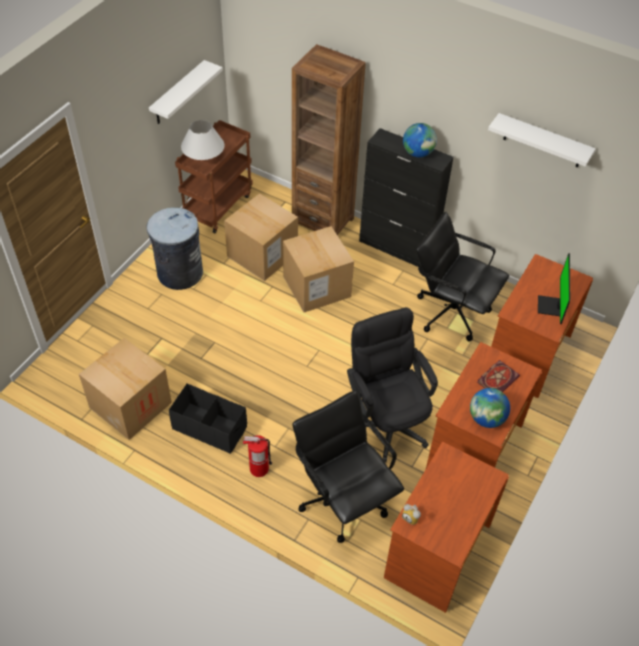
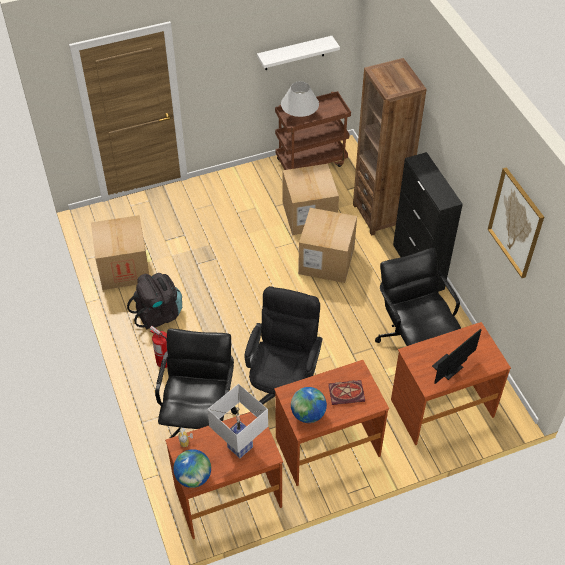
camera: 40 degrees right, 0 degrees up
(179, 273) = (238, 196): grey trash can -> none
(210, 427) = (159, 314): black storage box -> black backpack
(418, 153) = (435, 186): globe -> globe (193, 477)
(461, 488) = (239, 447): none -> white table lamp
(543, 141) = (516, 223): white shelf -> picture

